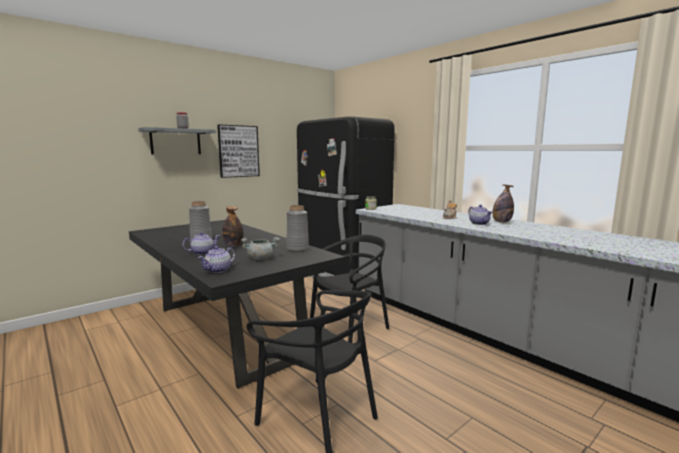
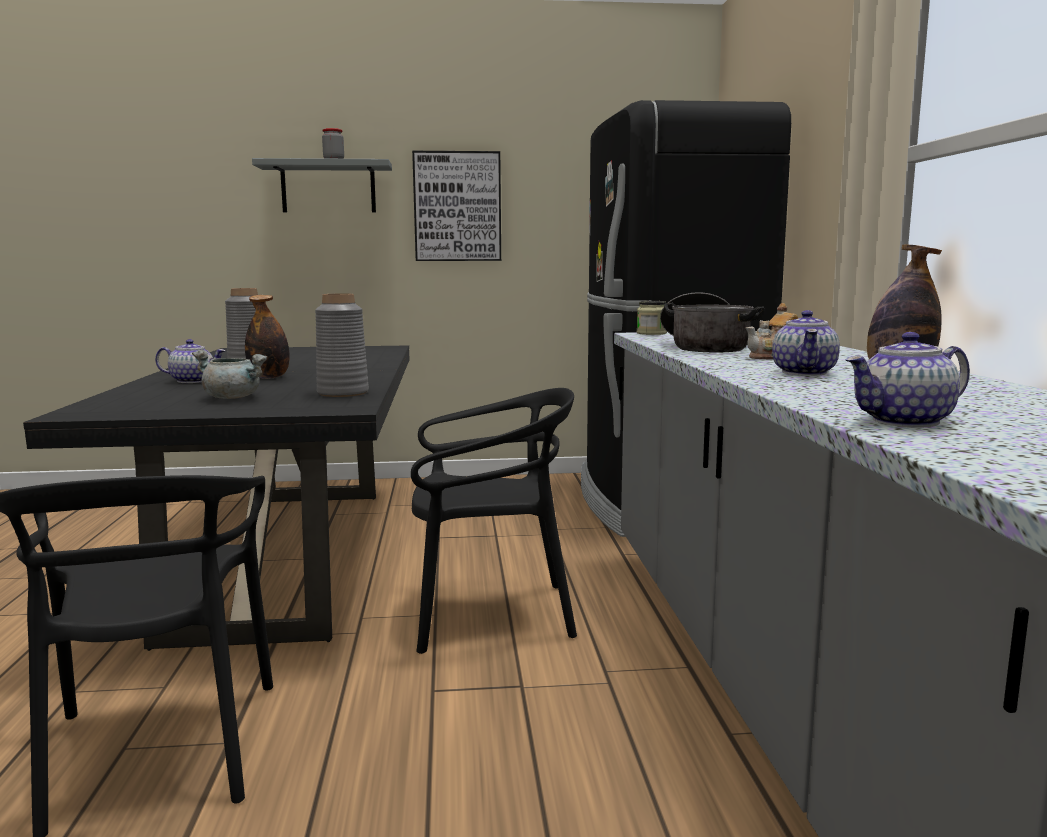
camera: 35 degrees right, 0 degrees up
(218, 270) = (118, 403): teapot -> teapot (904, 421)
(413, 214) = (705, 347): none -> cooking pot

